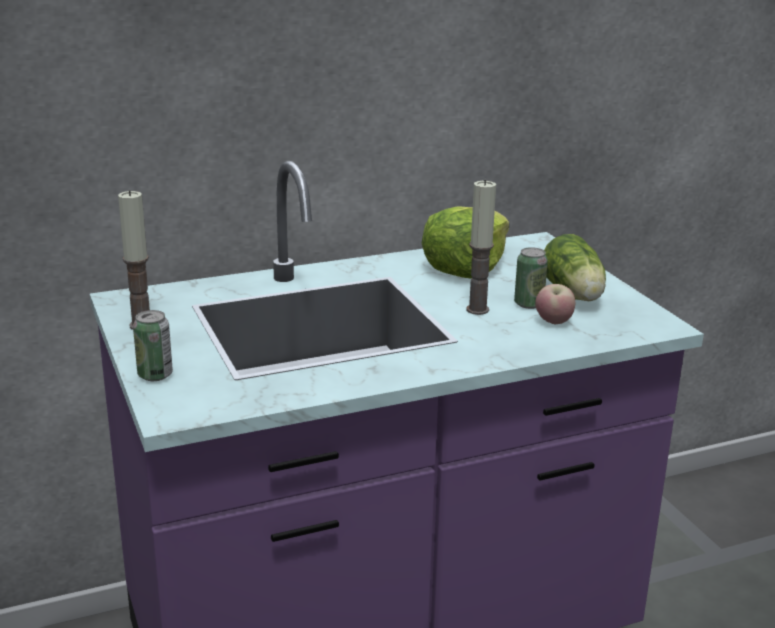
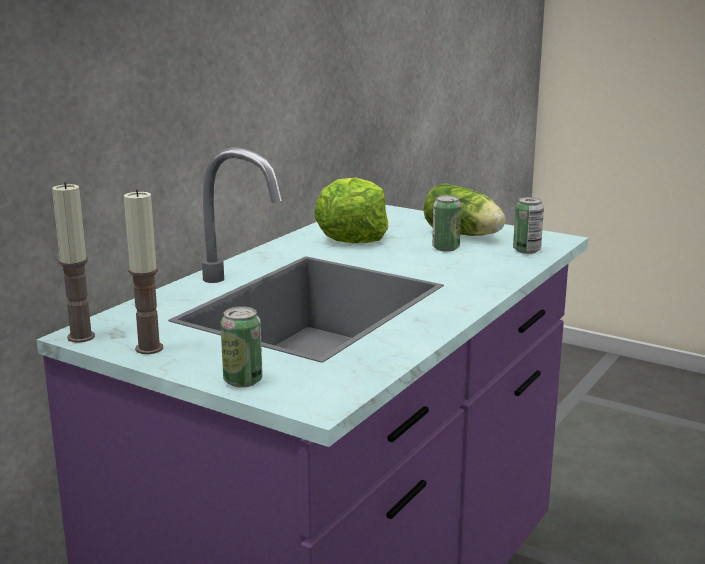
camera: 35 degrees left, 5 degrees down
(477, 309) = (417, 261): candle -> candle (81, 337)
(553, 322) = (485, 255): apple -> none
(605, 329) = (526, 250): none -> can

